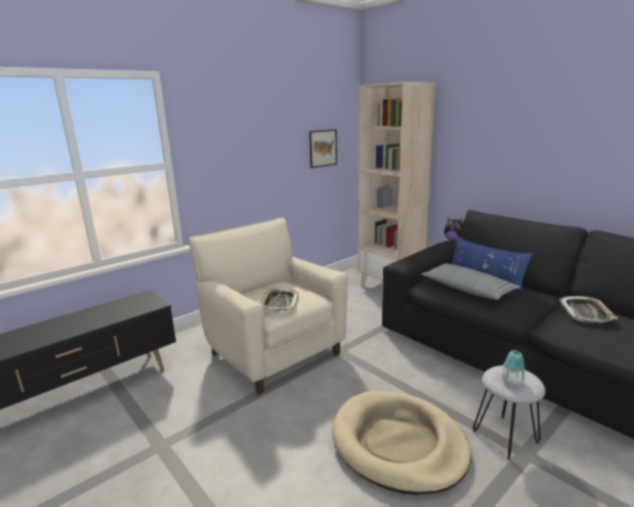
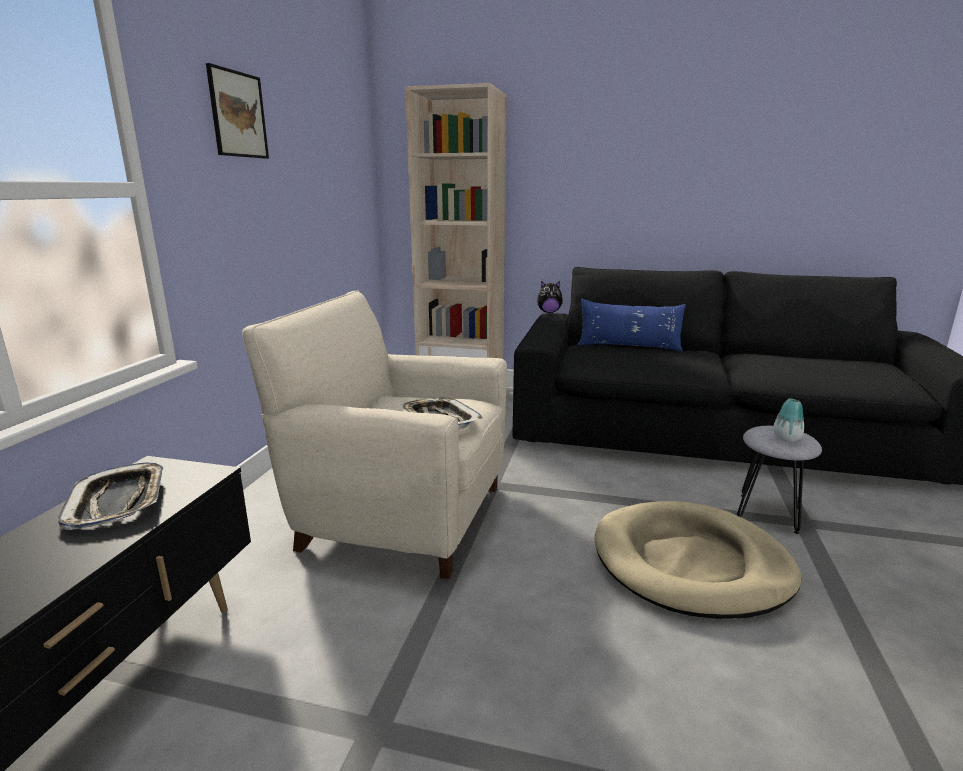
camera: 35 degrees left, 0 degrees up
(323, 148) = (342, 189): picture -> picture (238, 114)
(467, 289) = (632, 359): pillow -> none
(586, 313) = (767, 358): tray -> tray (118, 502)

